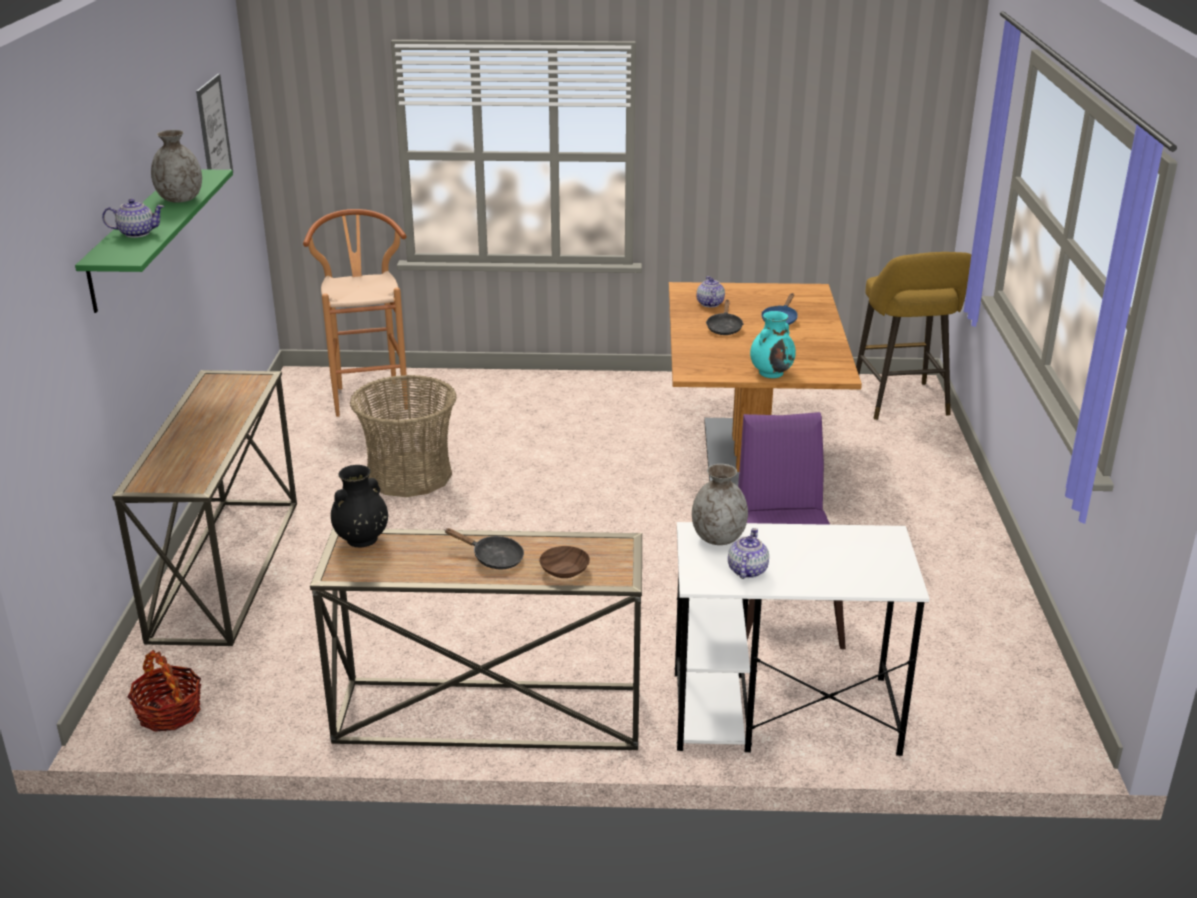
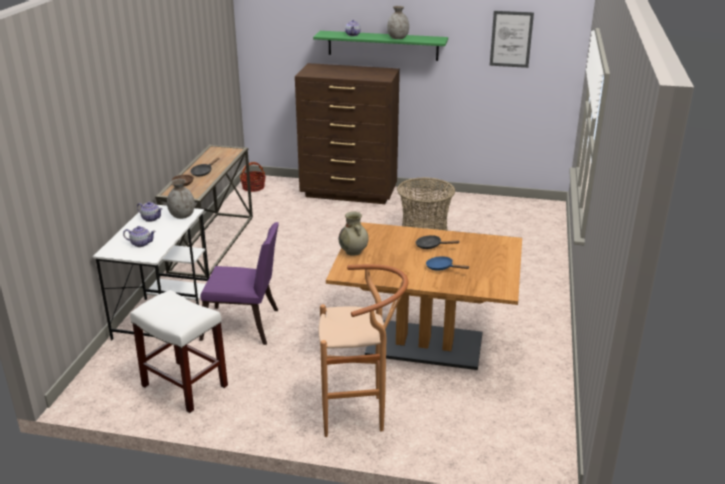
camera: 100 degrees right, 0 degrees up
(225, 567) = (349, 193): console table -> brown dresser
(361, 540) = (234, 151): black vase -> none
(369, 395) = (526, 223): brown stool -> brown stool (360, 414)
(709, 304) = (476, 246): teapot -> teapot (141, 243)
(771, 372) = (353, 251): turquoise vase -> beige vase
(902, 403) = (511, 444): yellow stool -> none
(965, 637) = (184, 386): none -> white stool

